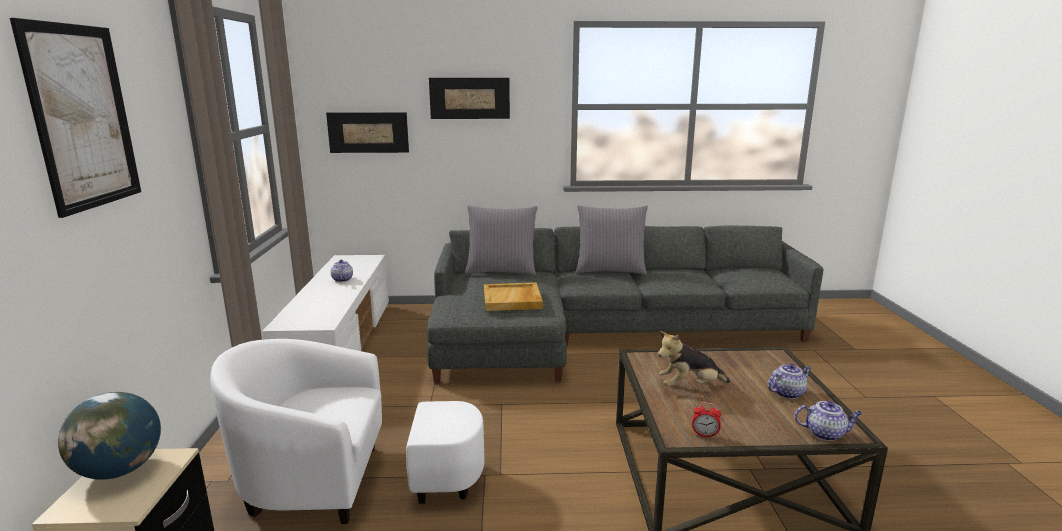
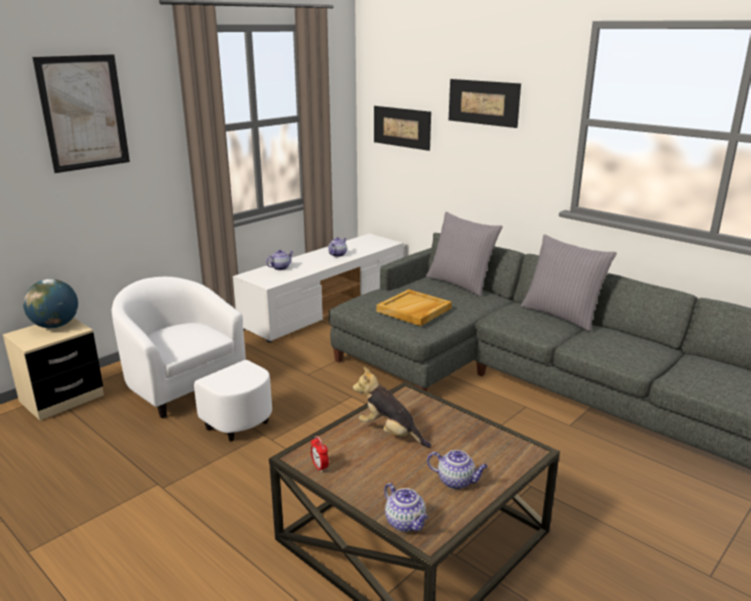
camera: 45 degrees right, 5 degrees up
(305, 307) = (280, 267): none -> teapot

